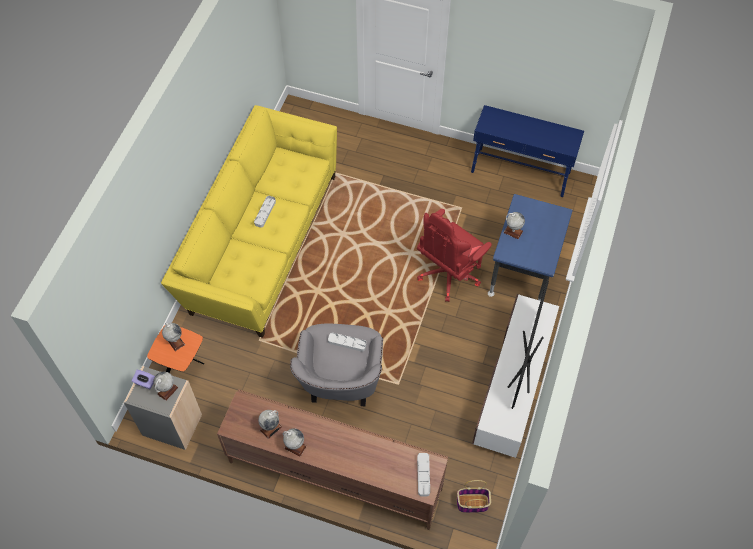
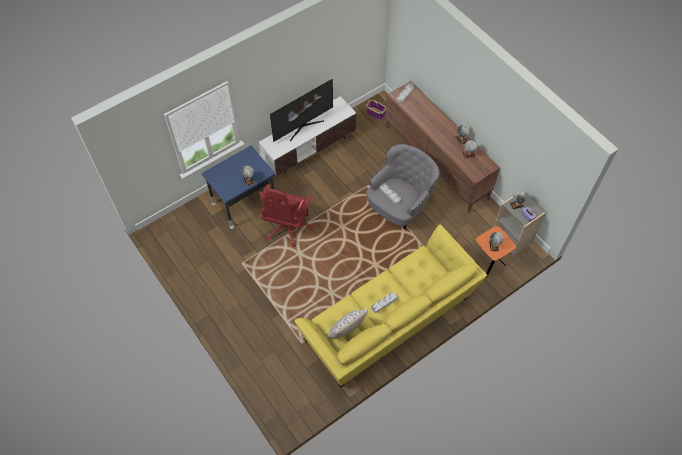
camera: 145 degrees left, 0 degrees up
(285, 167) = (347, 330): none -> pillow
(449, 273) = (287, 227): red office chair -> red office chair turned 120 degrees clockwise
(520, 173) = (182, 263): blue console table -> none

